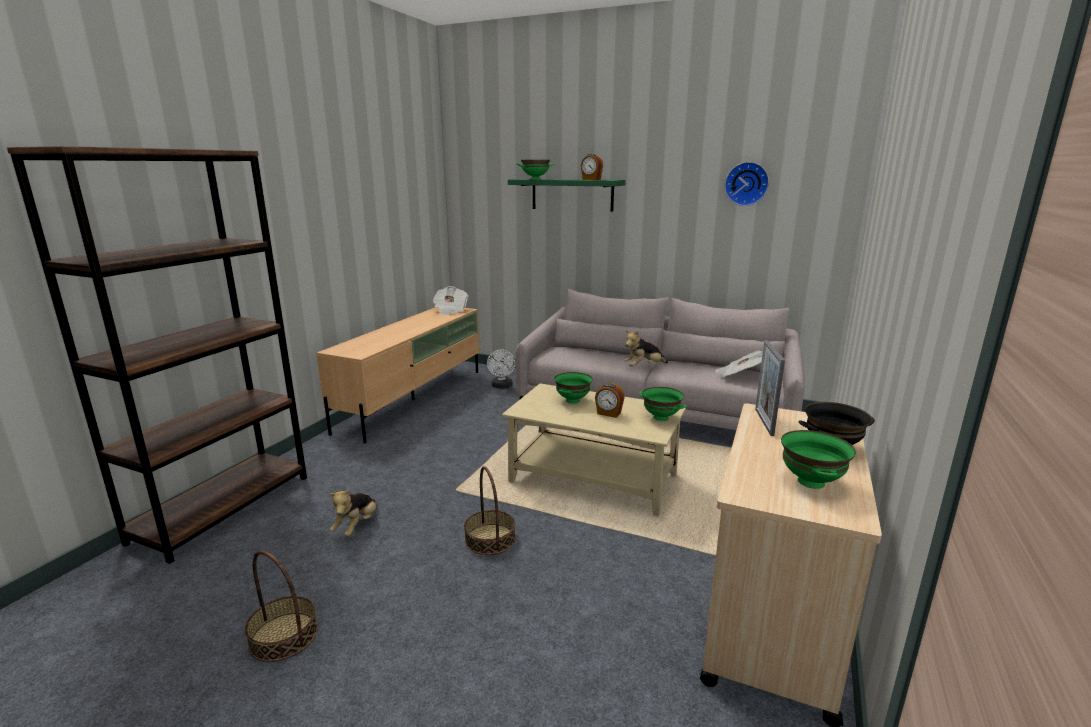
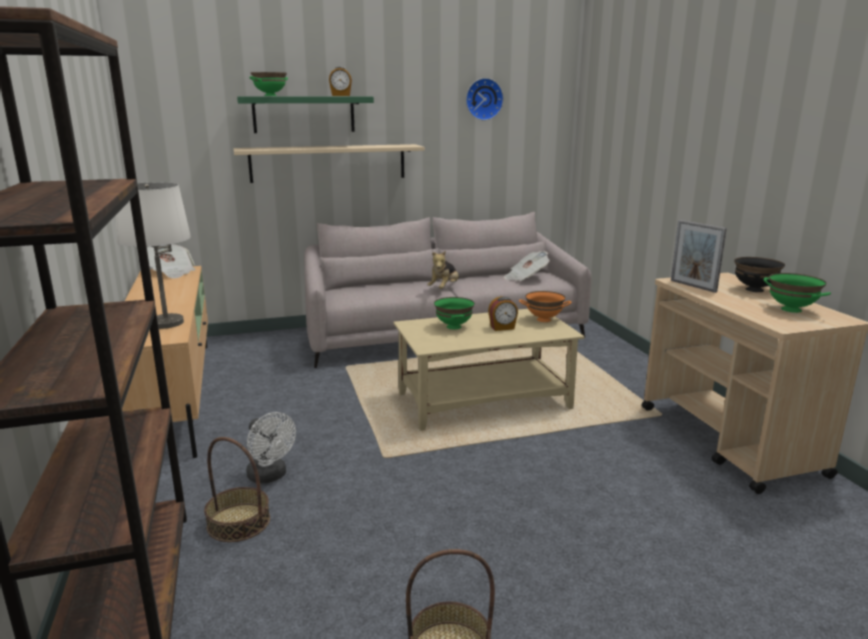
camera: 40 degrees left, 0 degrees up
(357, 526) = (341, 531): plush toy -> none
(377, 344) = (166, 323): none -> white table lamp
(490, 539) = (484, 480): basket -> basket (238, 522)
(502, 386) = (261, 353): white fan -> white fan (270, 476)
(589, 237) = (328, 163): none -> beige shelf
(660, 418) = (543, 320): green bowl -> orange bowl

